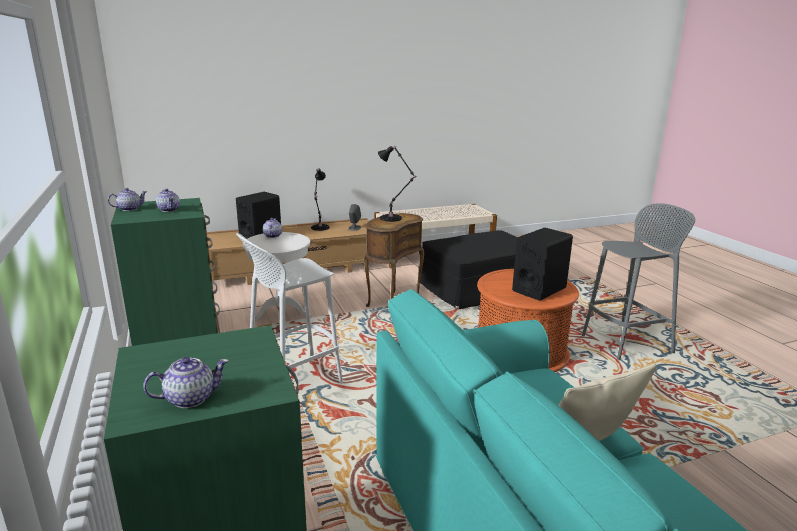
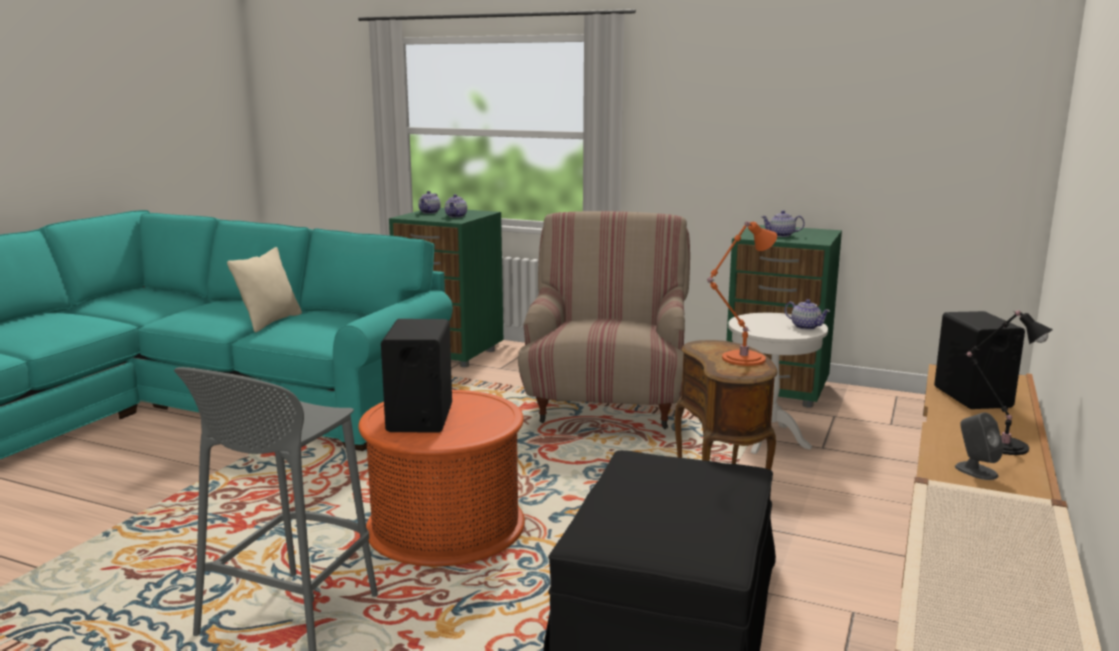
camera: 135 degrees right, 5 degrees down
(129, 209) = (806, 230): teapot -> teapot (456, 216)
(293, 382) = (607, 407): white stool -> beige armchair
(392, 218) = (740, 359): black table lamp -> orange table lamp

